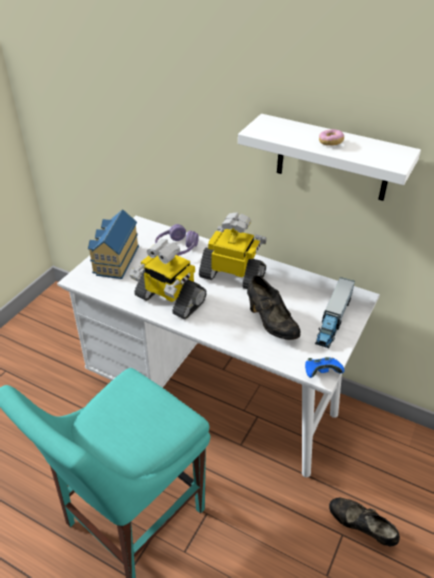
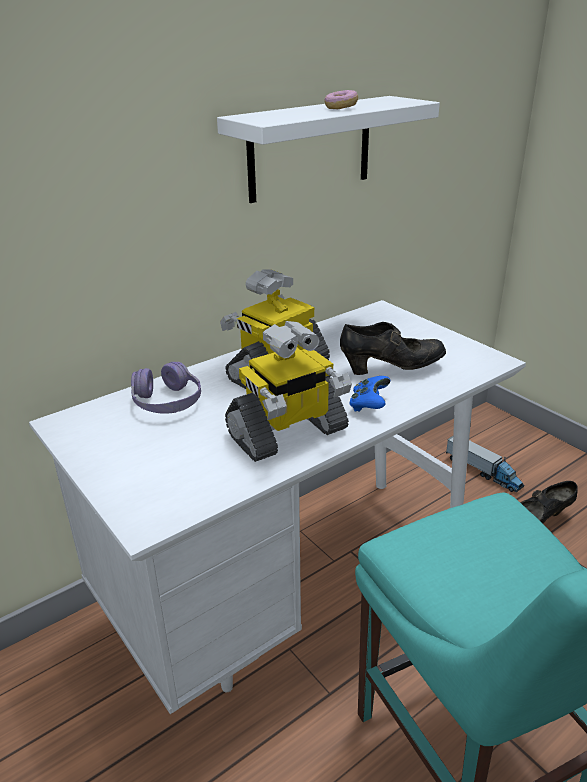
camera: 65 degrees left, 10 degrees down
(114, 260) = (133, 468): toy house -> none
(321, 373) = (494, 360): blue game controller -> blue game controller (369, 405)
(333, 320) = (409, 332): toy truck -> toy truck (483, 471)

